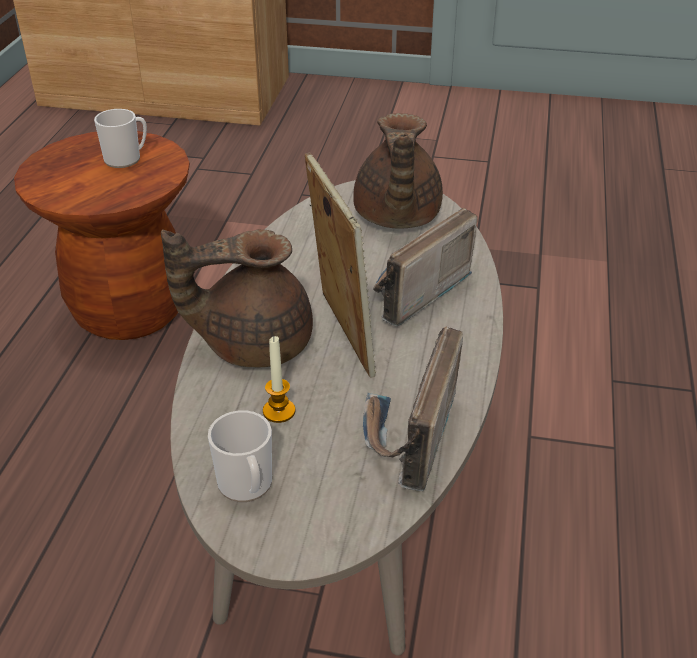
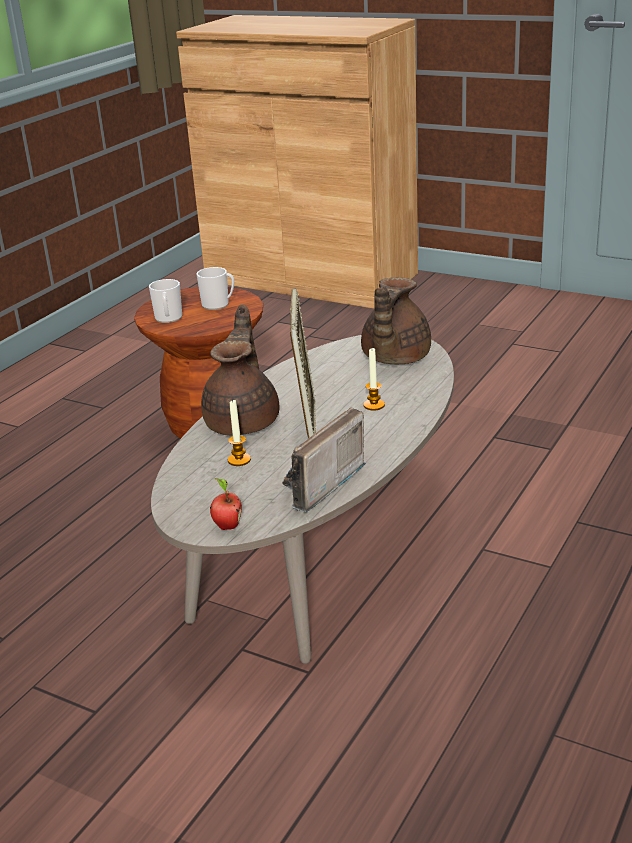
camera: 20 degrees right, 10 degrees down
(247, 486) = (195, 495): mug -> mug (168, 319)
(252, 342) = (244, 421): brown teapot -> brown teapot turned 90 degrees clockwise
(321, 535) = (227, 526): none -> apple
(411, 293) = (374, 405): radio -> candle

